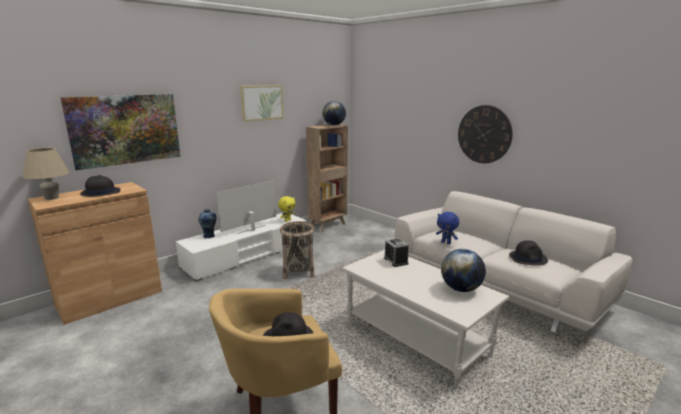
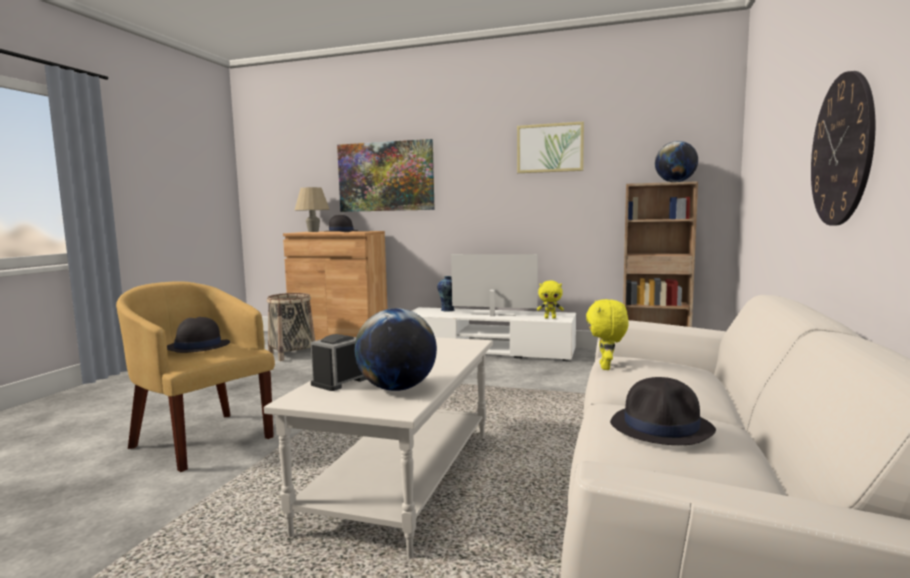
camera: 60 degrees right, 10 degrees down
(298, 271) = (491, 377): basket -> basket (292, 354)
(396, 261) = (450, 348): alarm clock -> alarm clock (339, 381)
(446, 242) = (606, 367): blue plush toy -> yellow plush toy

